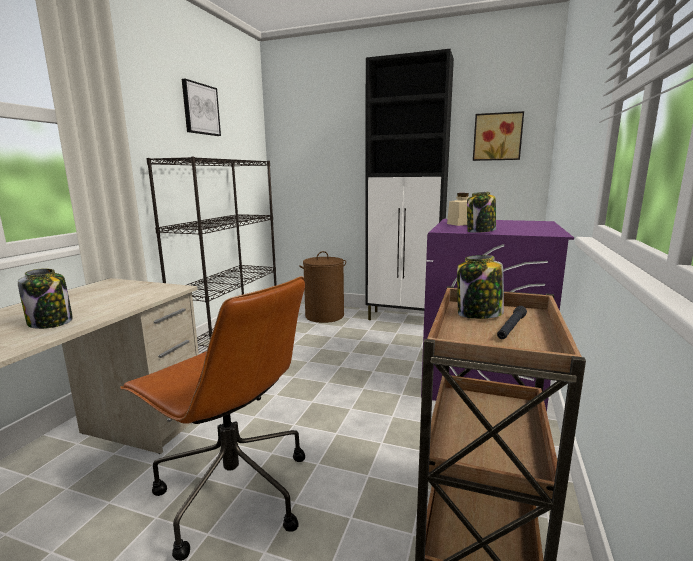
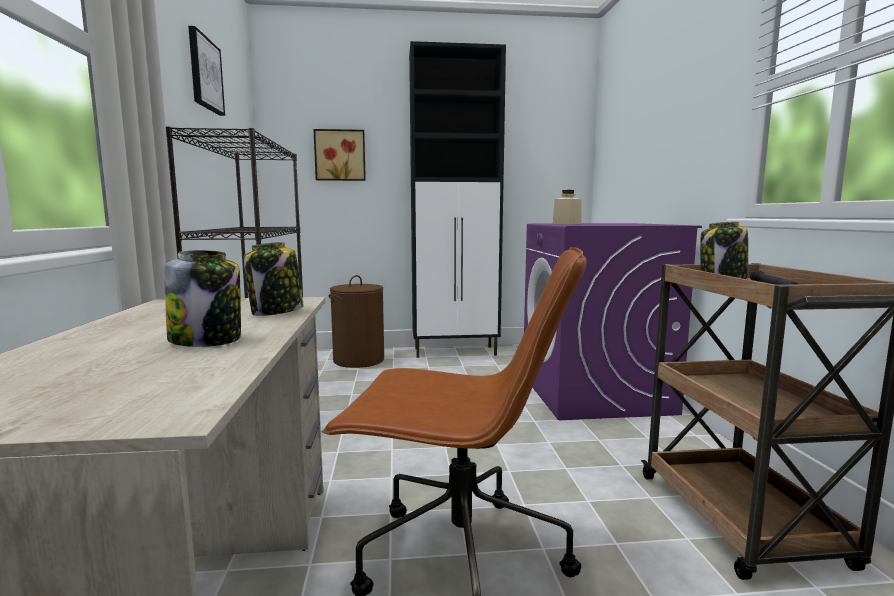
camera: 25 degrees left, 5 degrees down
(480, 231) = (611, 225): jar -> jar (276, 312)
(497, 137) = (542, 144): picture -> picture (340, 155)

